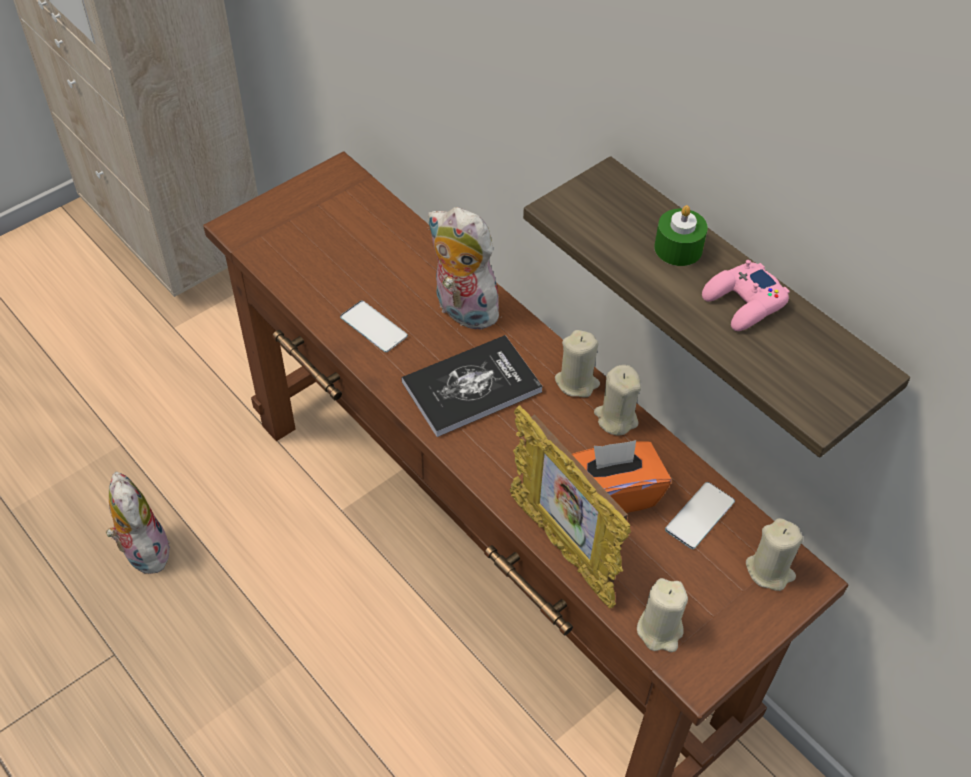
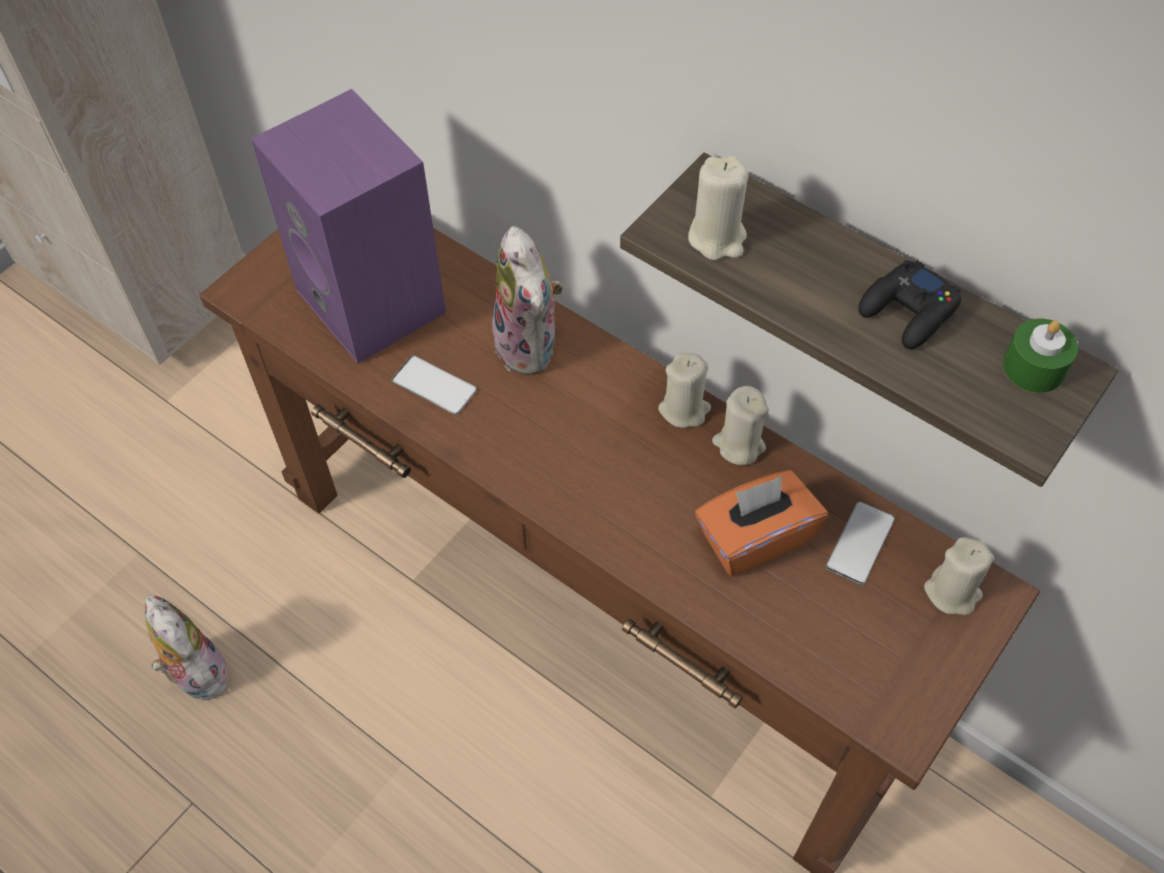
camera: 10 degrees left, 5 degrees up
(342, 254) = (375, 302): none -> purple speaker
(461, 310) = (531, 346): plush toy -> plush toy turned 135 degrees counterclockwise
(471, 387) = (566, 438): book -> none
(562, 549) = (718, 614): picture frame -> none
(660, 630) = (850, 688): beige candle -> beige candle (717, 238)
(678, 248) = (814, 256): green candle -> green candle (1033, 367)
(744, 303) = (908, 312): pink game controller -> black game controller

